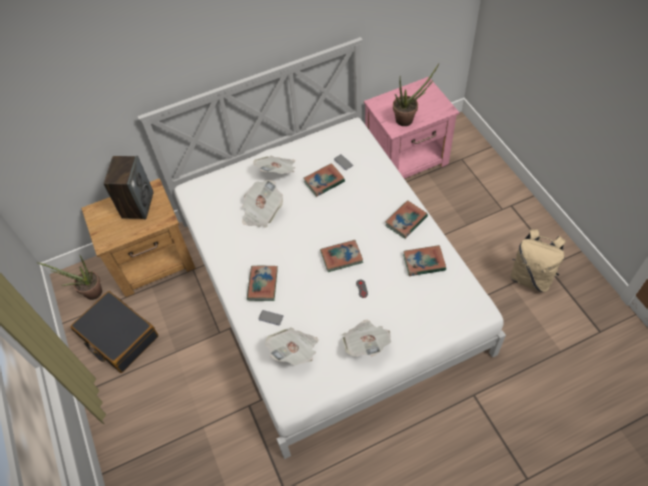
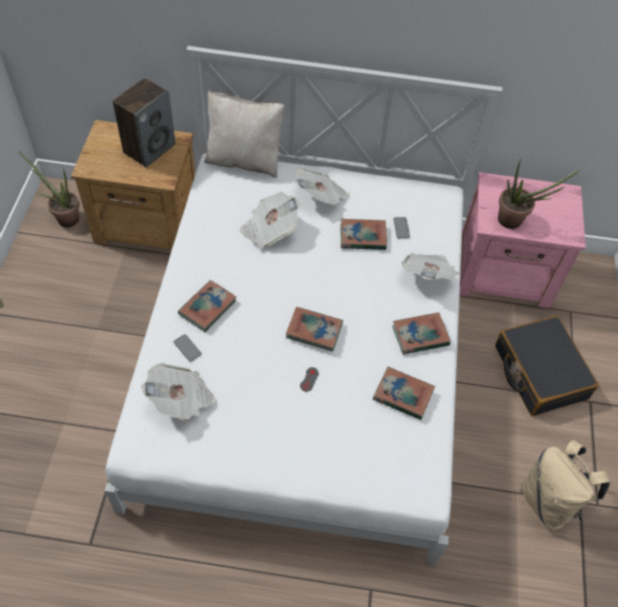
camera: 25 degrees right, 0 degrees up
(118, 337) = (56, 278): black suitcase -> black suitcase (539, 372)
(207, 177) = (244, 160): none -> beige pillow
(366, 343) = (264, 442): newspaper -> newspaper (428, 275)

